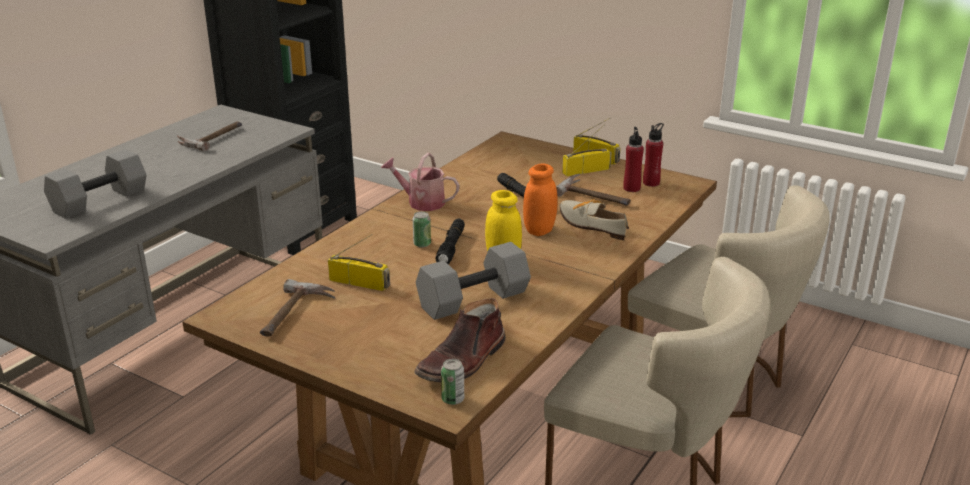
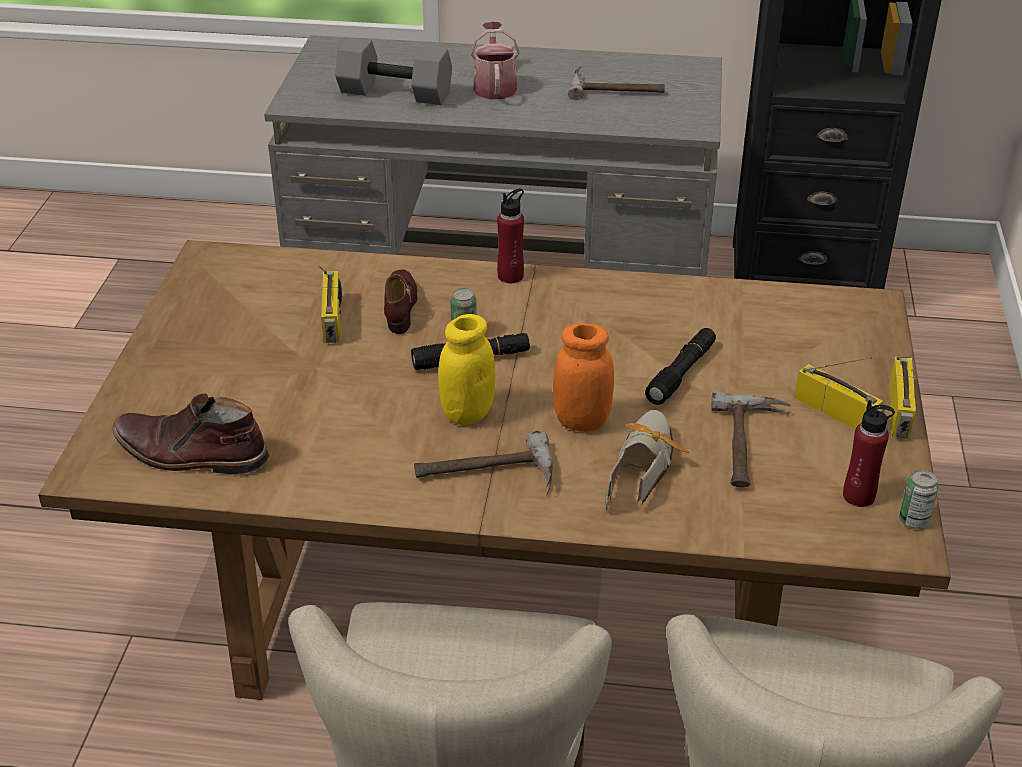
camera: 65 degrees right, 10 degrees up
(295, 314) = (236, 301): hammer -> hammer (486, 477)
(370, 257) = (400, 306): none -> brown shoe
(421, 202) = (585, 295): watering can -> watering can (494, 86)
(453, 399) = (105, 470): can -> can (913, 520)
(473, 301) = (340, 420): grey dumbbell -> none
(631, 188) = (815, 478): red bottle -> red bottle (510, 276)

